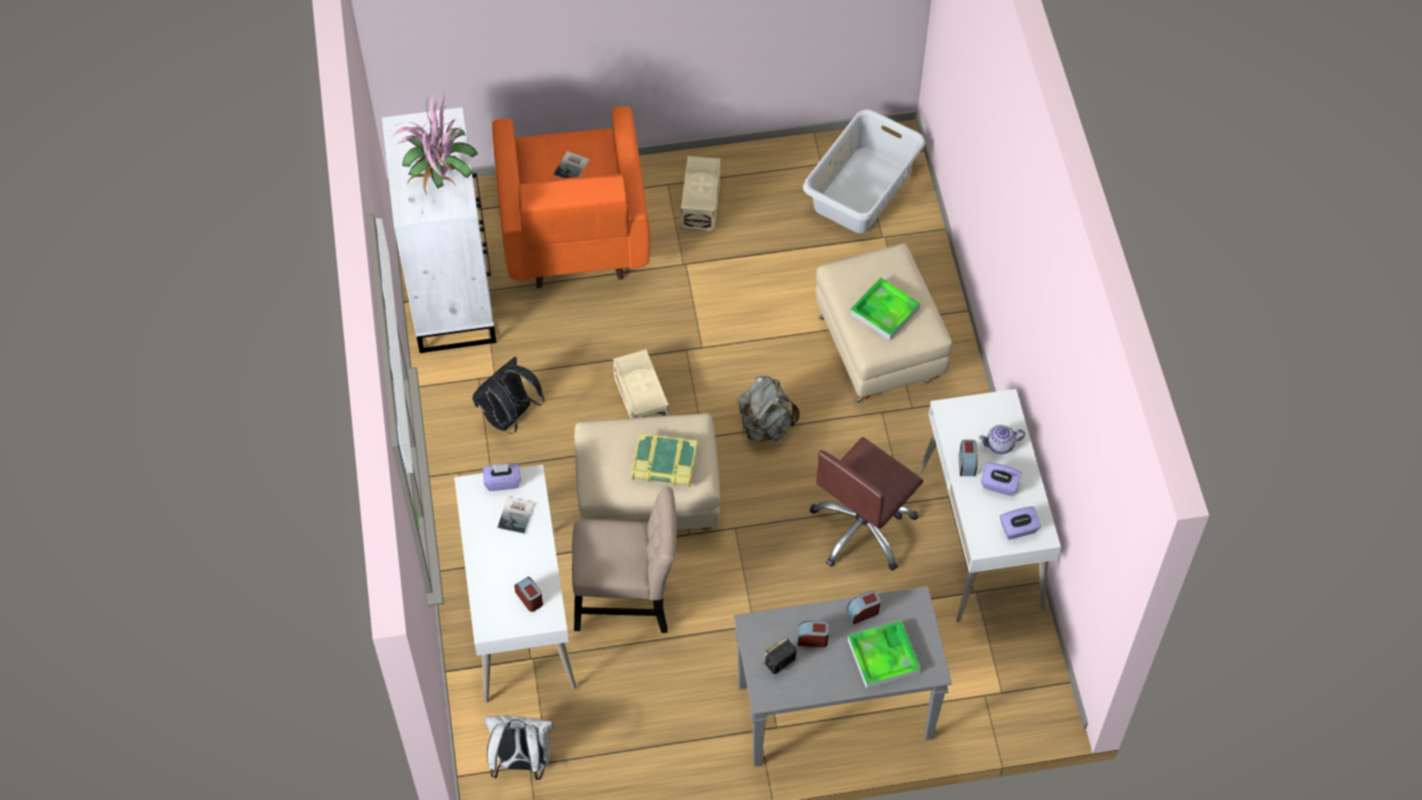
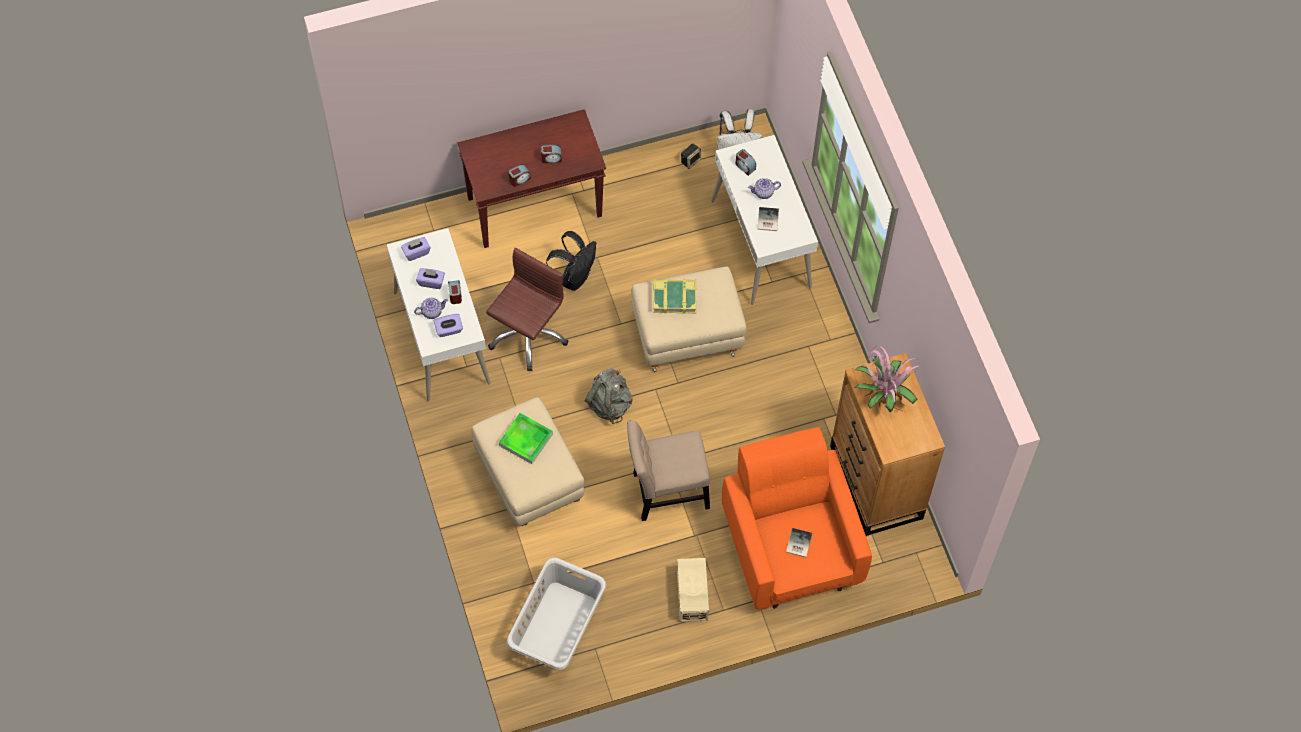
camera: 170 degrees right, 5 degrees up
(451, 294) = (876, 483): white dresser -> brown dresser
(502, 482) = (783, 242): purple tissue box -> purple tissue box (449, 330)
(509, 417) = (804, 386): black backpack -> black backpack (574, 276)
(511, 555) = (764, 192): none -> teapot
(627, 601) = (688, 262): beige chair -> beige chair (666, 492)
(642, 399) = (707, 413): beige storage box -> none
(779, 663) = (571, 141): speaker -> speaker (690, 160)
(833, 713) = (535, 206): grey console table -> brown console table
(883, 656) = (503, 153): tray -> none

